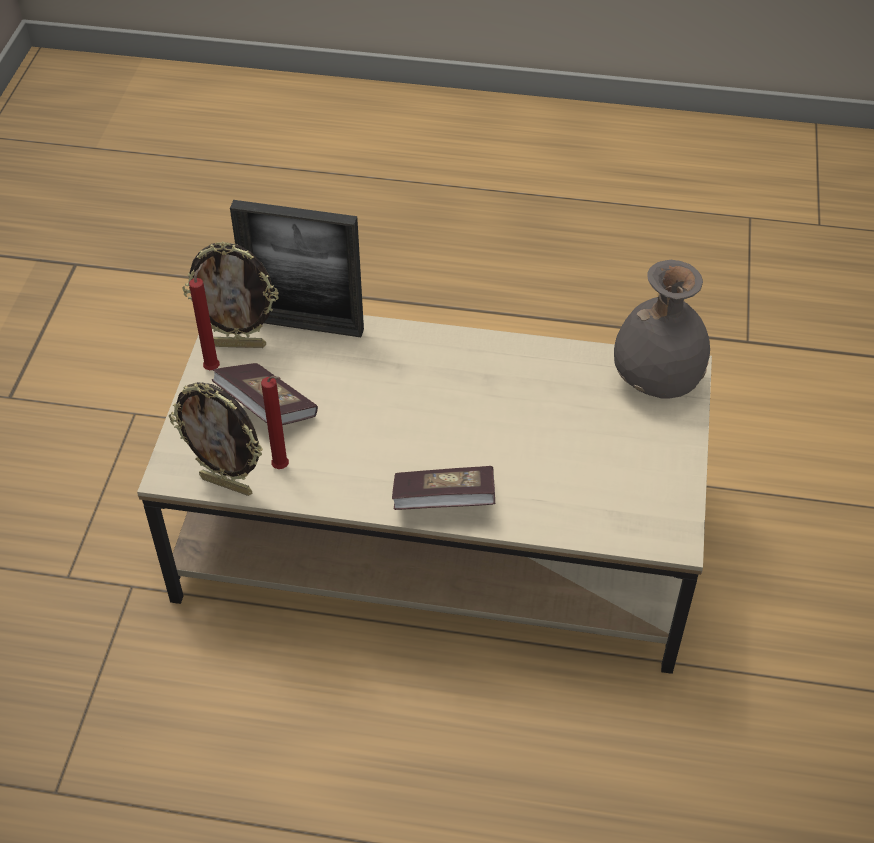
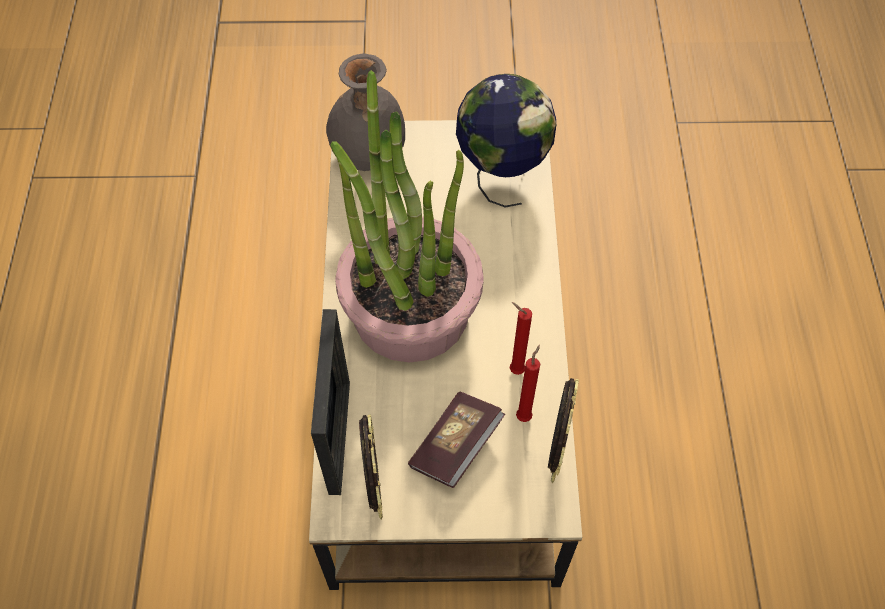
camera: 100 degrees left, 10 degrees up
(214, 367) = (411, 510): red candle -> red candle (514, 369)
(435, 392) = (410, 309): none -> potted plant
(444, 501) = (530, 285): book -> none
(612, 502) = (501, 174): none -> globe

